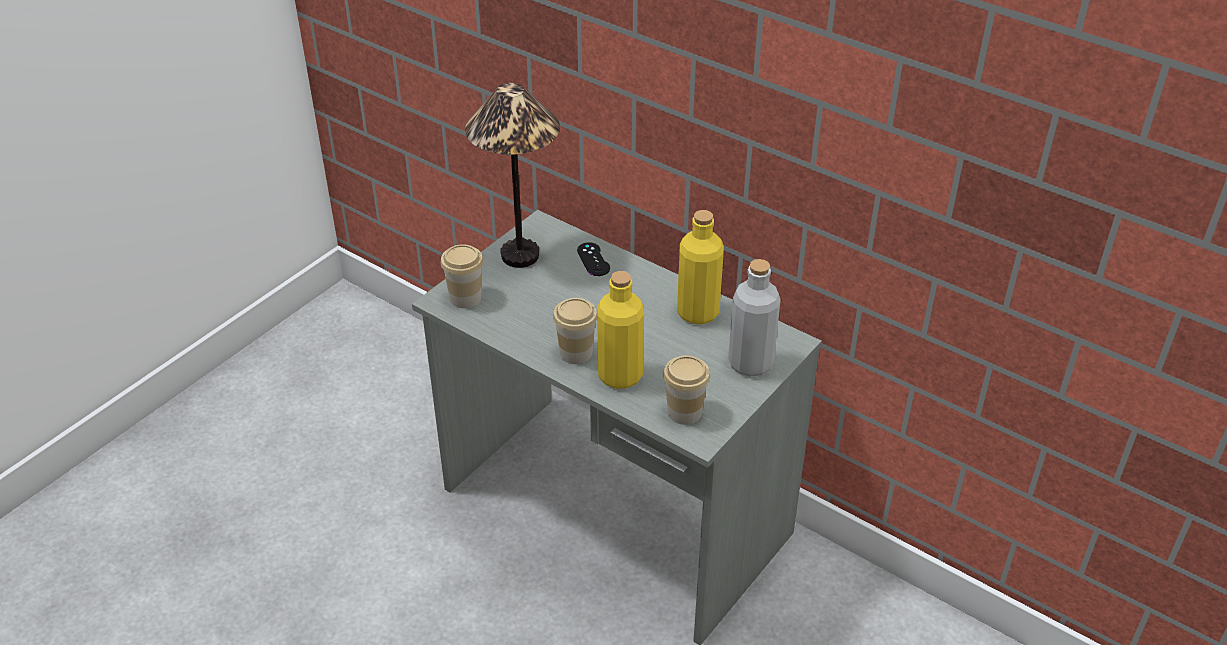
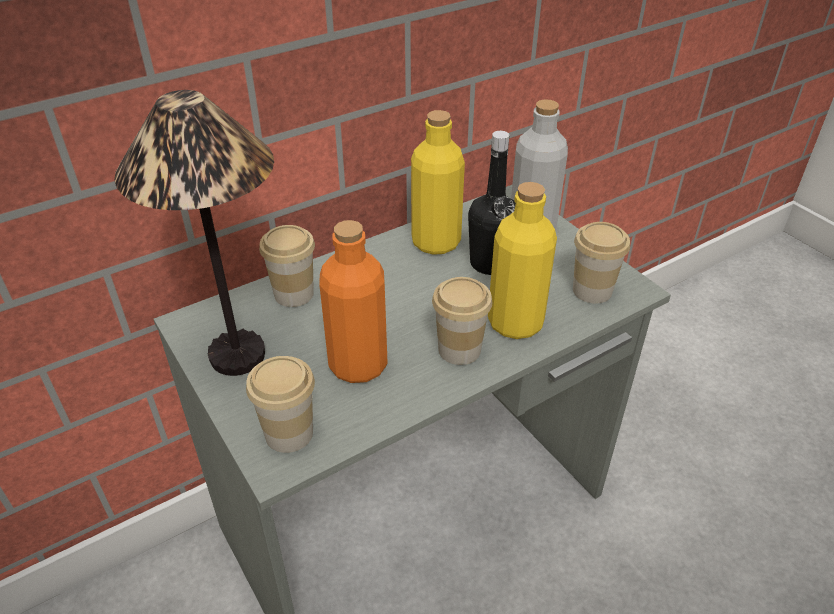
camera: 70 degrees left, 0 degrees up
(537, 309) = (358, 365): none -> orange bottle
(593, 259) = (294, 294): black game controller -> cup
(687, 348) = (490, 263): none -> black bottle

